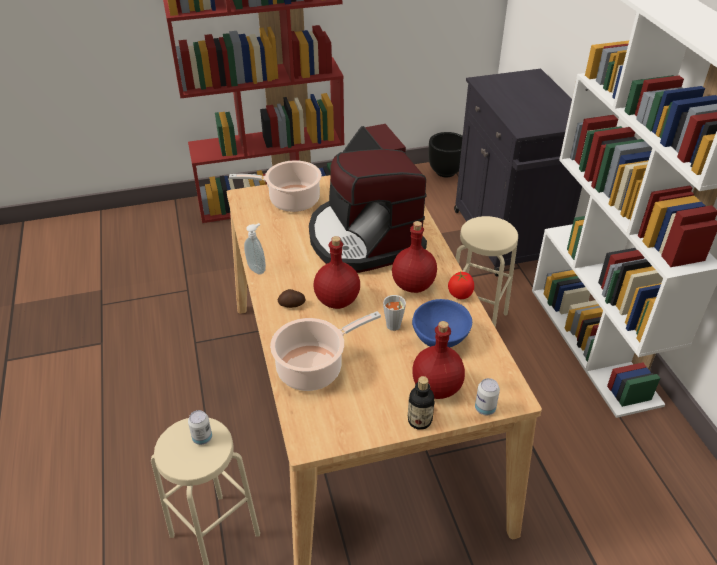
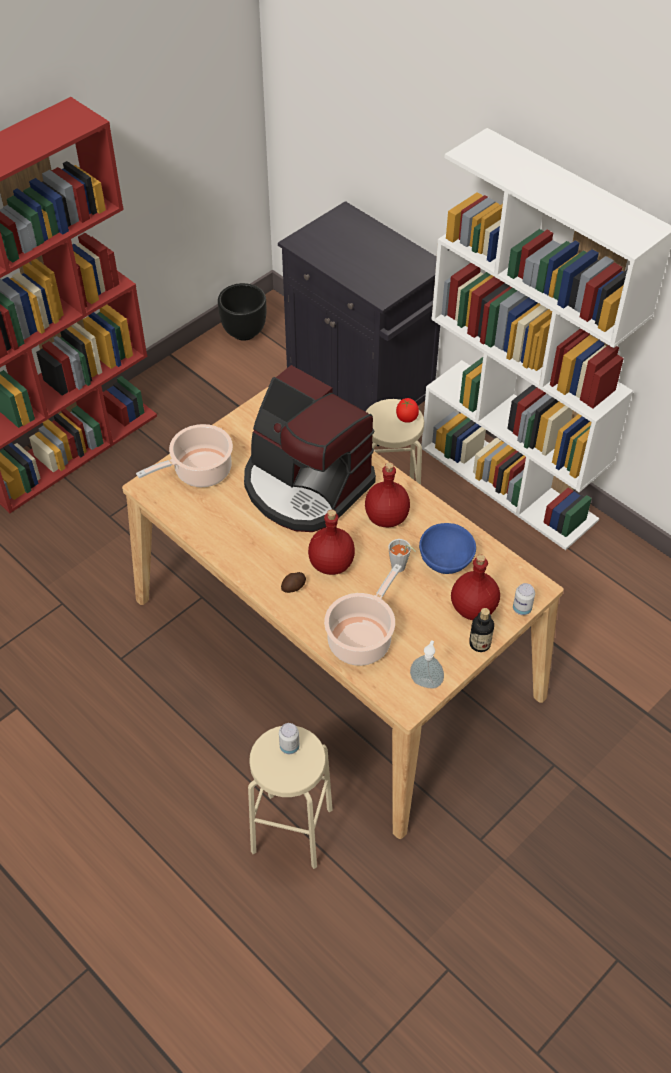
camera: 30 degrees left, 10 degrees up
(257, 269) = (231, 564): soap dispenser -> soap dispenser (426, 682)
(460, 294) = (433, 509): tomato -> tomato (406, 418)

